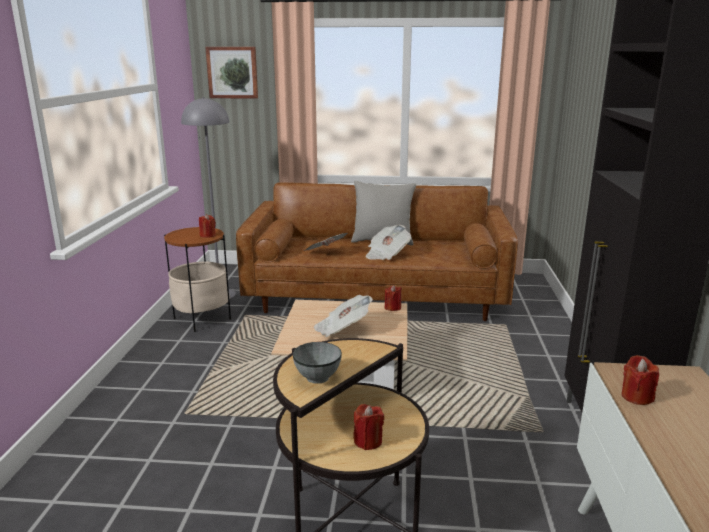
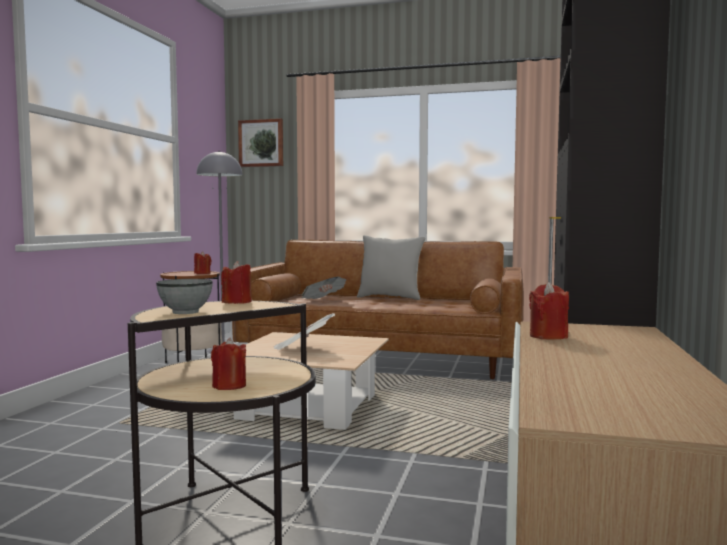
camera: 10 degrees right, 15 degrees down
(386, 254) = (385, 303): newspaper -> none
(392, 308) = (369, 339): red candle -> red candle (237, 302)

